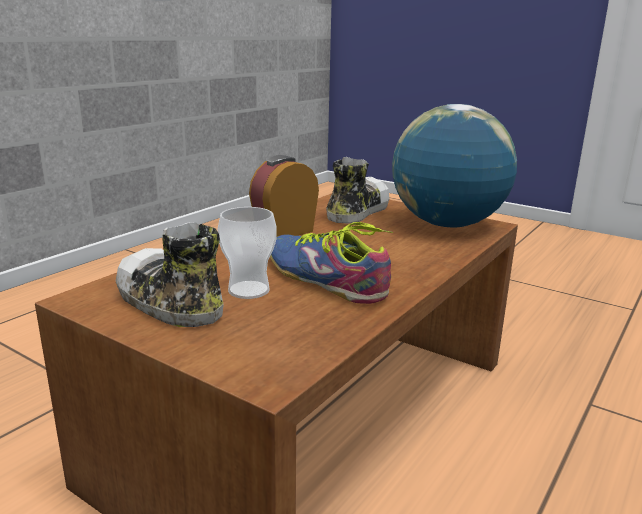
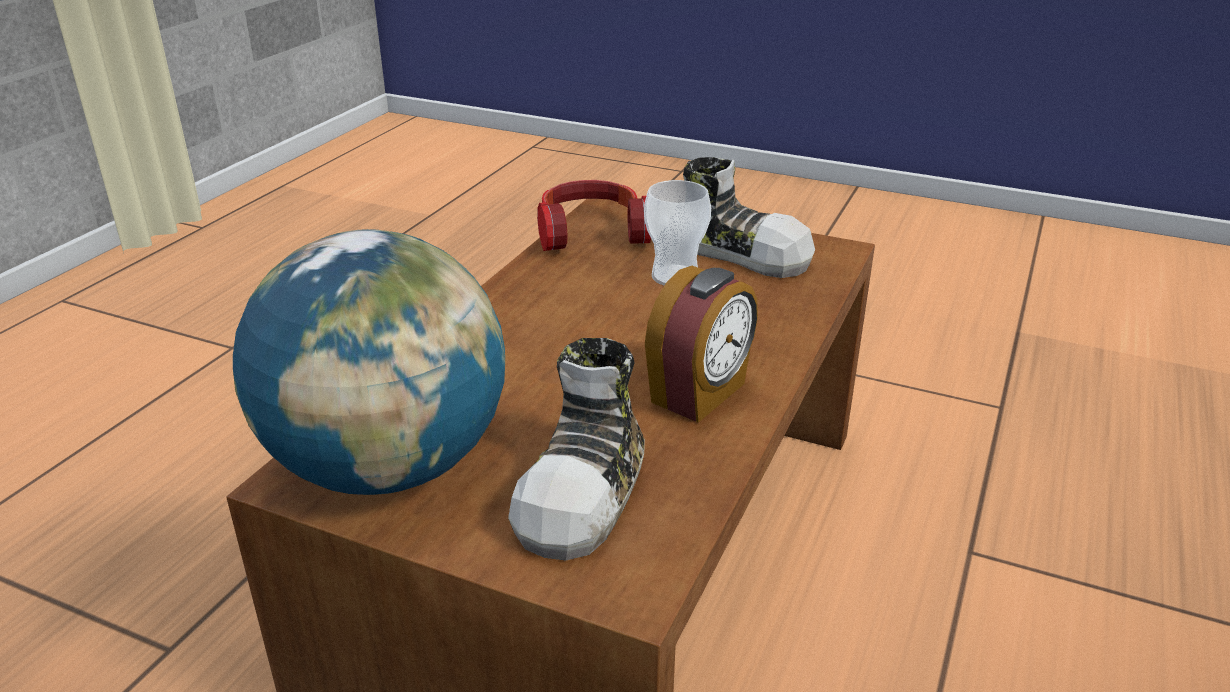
camera: 170 degrees right, 10 degrees up
(303, 343) = (591, 232): none -> headphones
(324, 279) = (595, 301): shoe -> none

